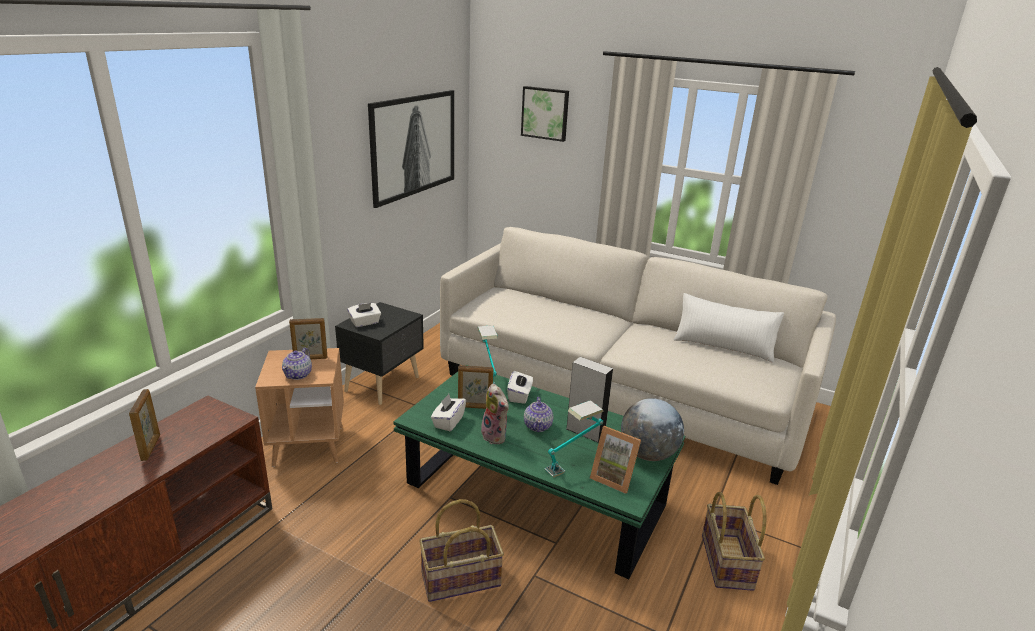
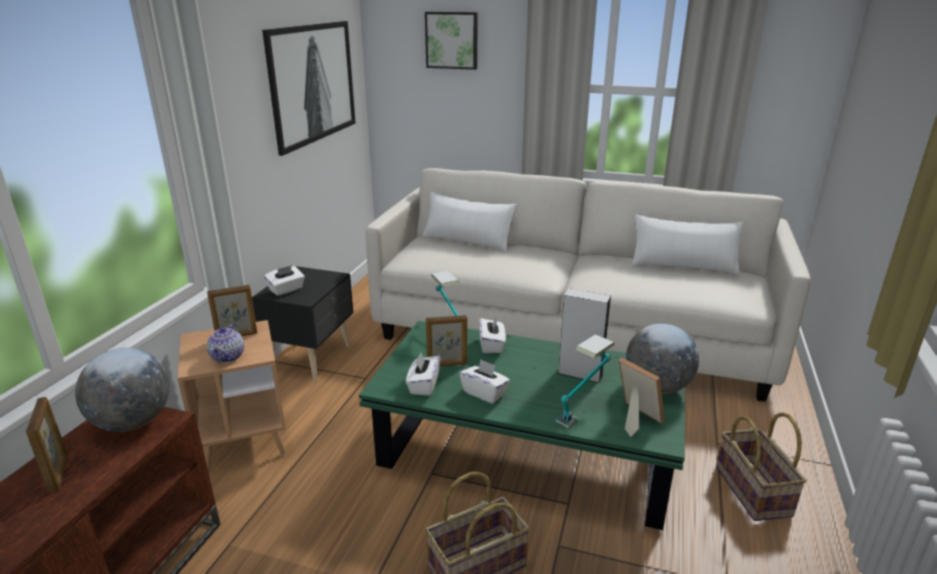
camera: 10 degrees left, 0 degrees up
(212, 417) = (133, 422): none -> globe
(496, 436) = (484, 393): plush toy -> white tissue box
(534, 297) = (467, 241): none -> white pillow
(538, 426) = (526, 375): teapot -> none
(614, 477) = (634, 418): picture frame -> picture frame turned 150 degrees counterclockwise

